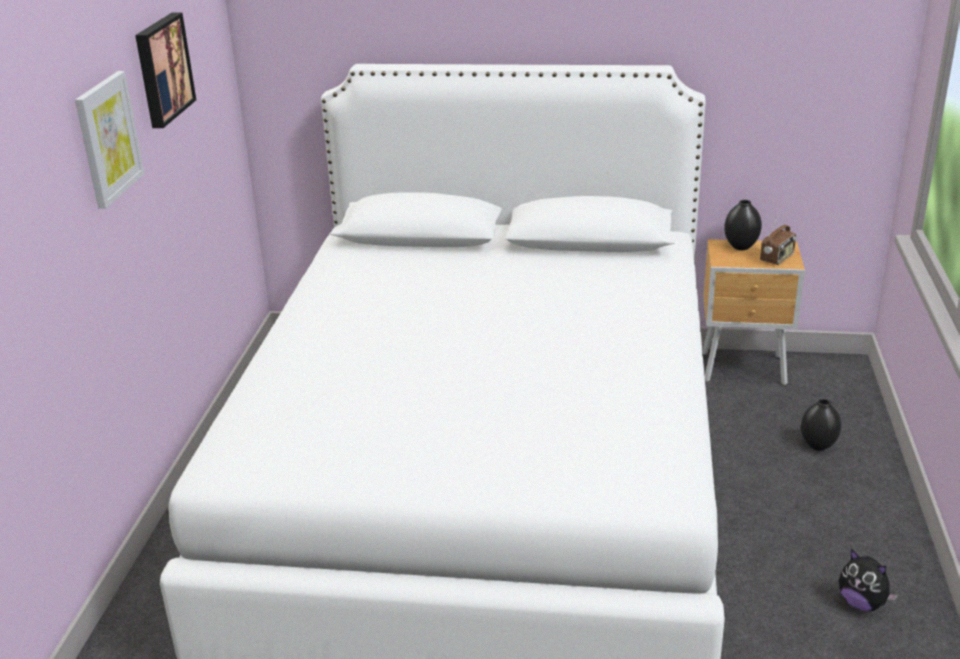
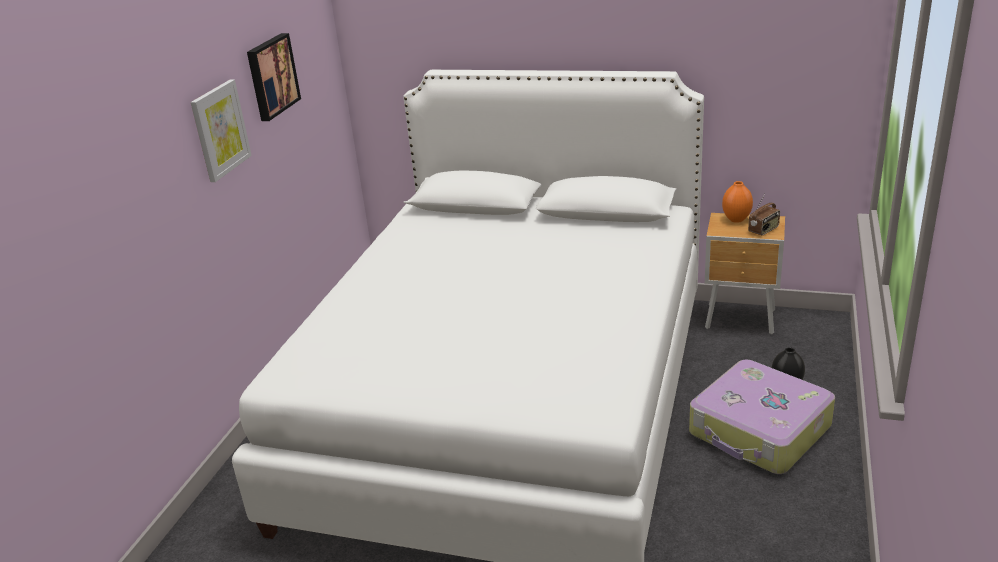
camera: 10 degrees right, 0 degrees up
(741, 247) = (736, 219): black vase -> orange vase
(801, 502) = (759, 431): none -> suitcase
(862, 603) = (789, 515): plush toy -> none

